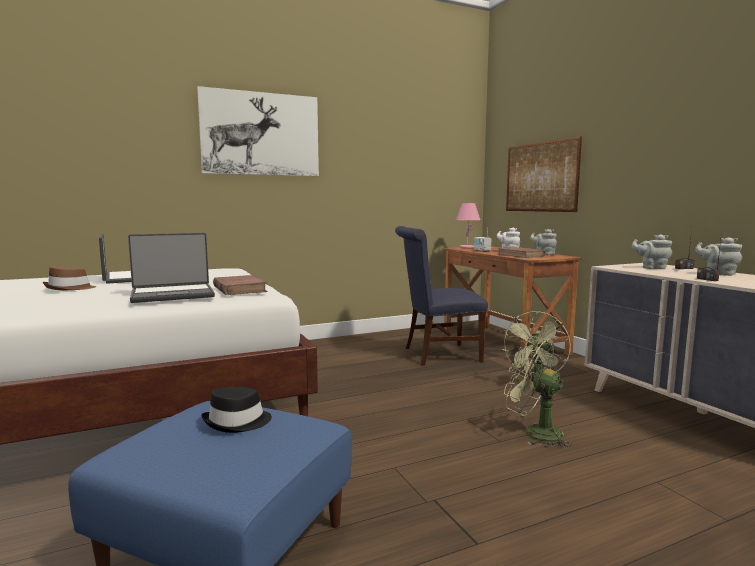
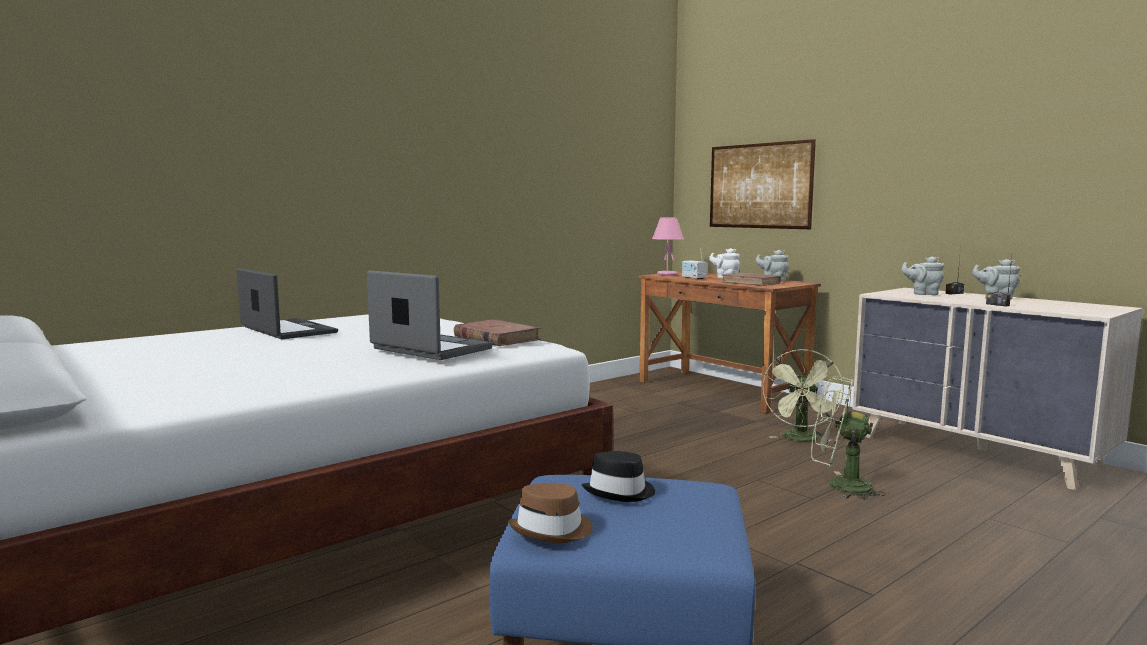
camera: 15 degrees left, 0 degrees up
(69, 288) = (249, 348): brown hat -> brown hat (553, 530)
(173, 295) = (429, 349): laptop -> laptop turned 105 degrees counterclockwise
(261, 134) = (417, 125): picture -> none
(437, 355) = (658, 412): blue chair -> none

